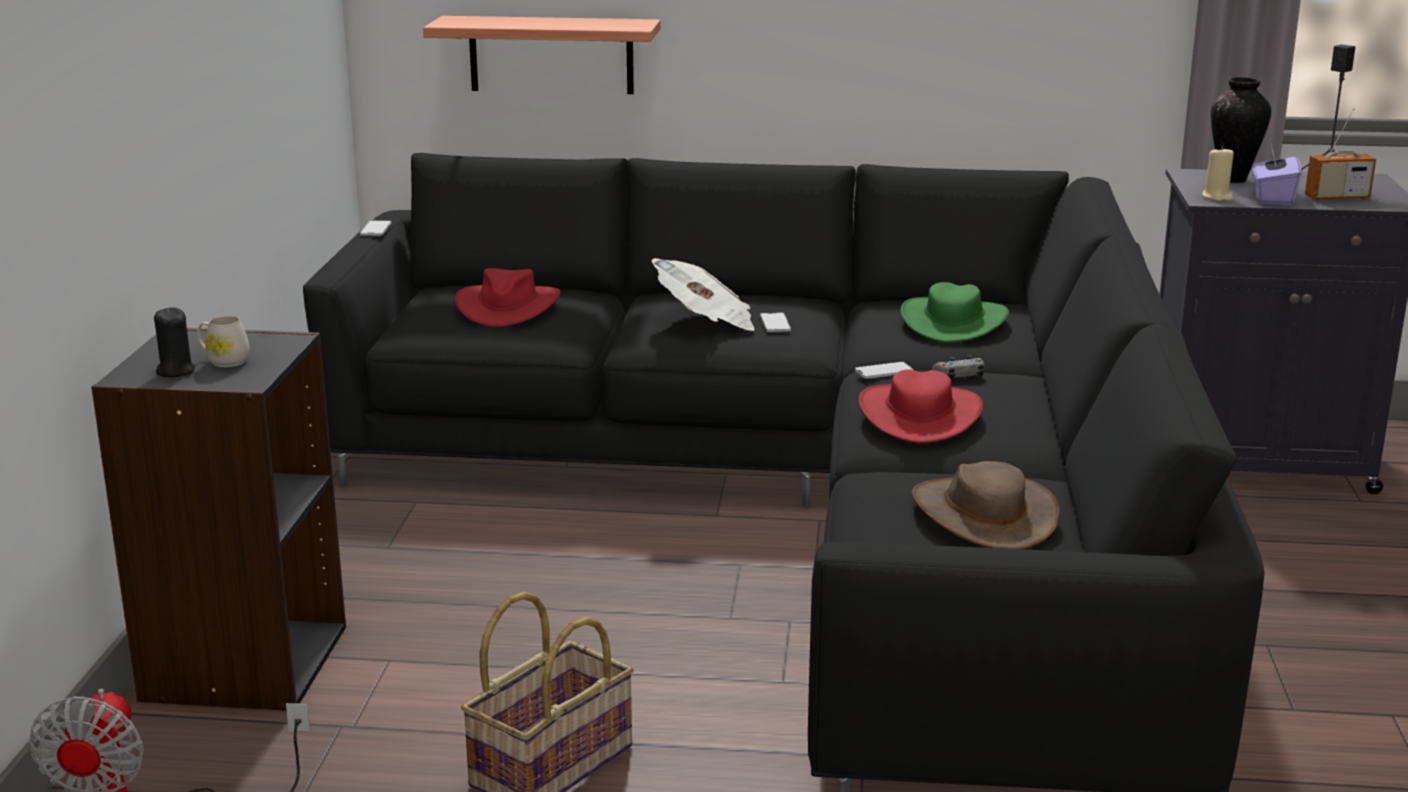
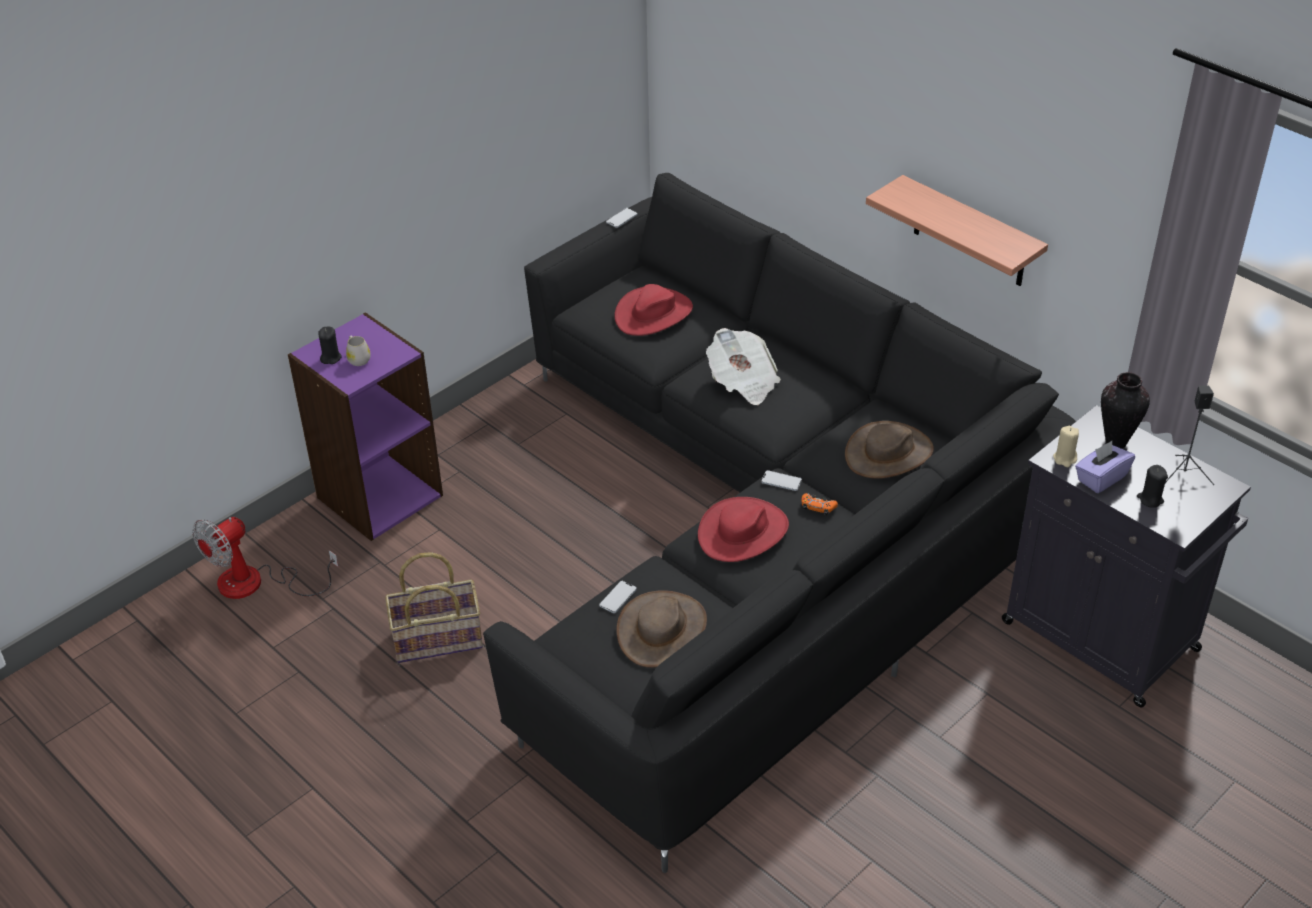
camera: 40 degrees right, 20 degrees up
(243, 662) = (379, 495): black bookcase -> purple bookcase
(551, 55) = (755, 137): shelf -> shelf (970, 233)
(775, 324) = (780, 403): phone -> phone (618, 597)
(954, 322) = (889, 453): green hat -> brown hat
(959, 375) = (818, 507): grey game controller -> orange game controller
(1337, 197) = (1150, 499): radio -> black candle

